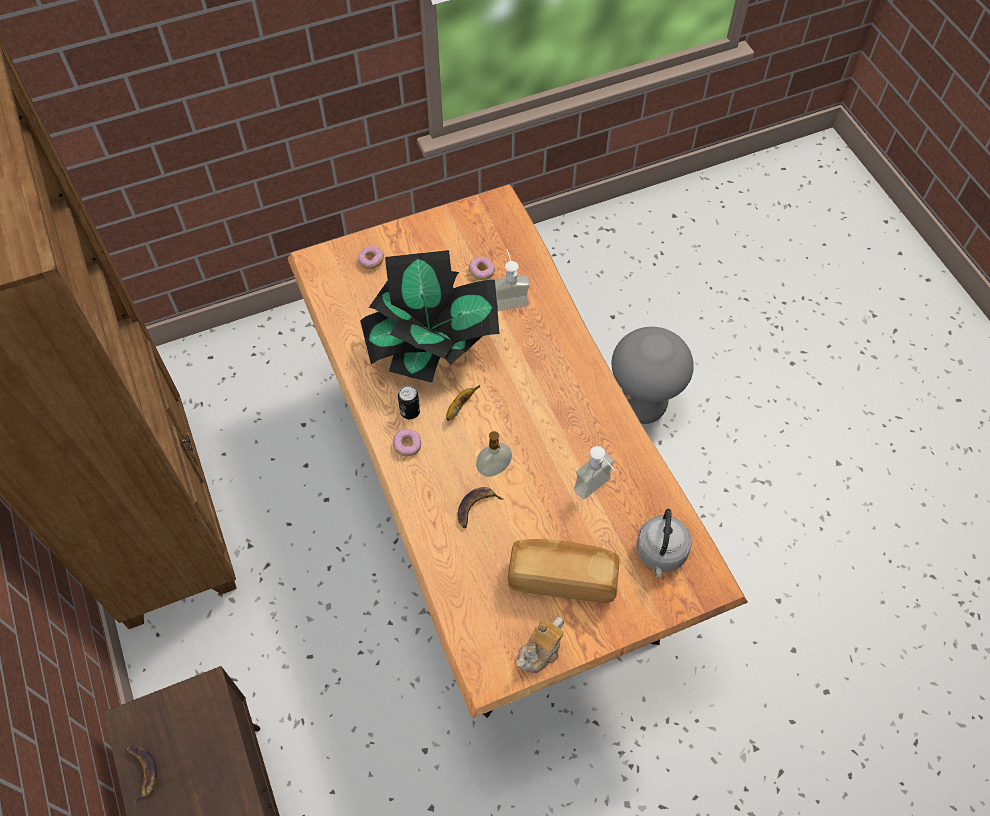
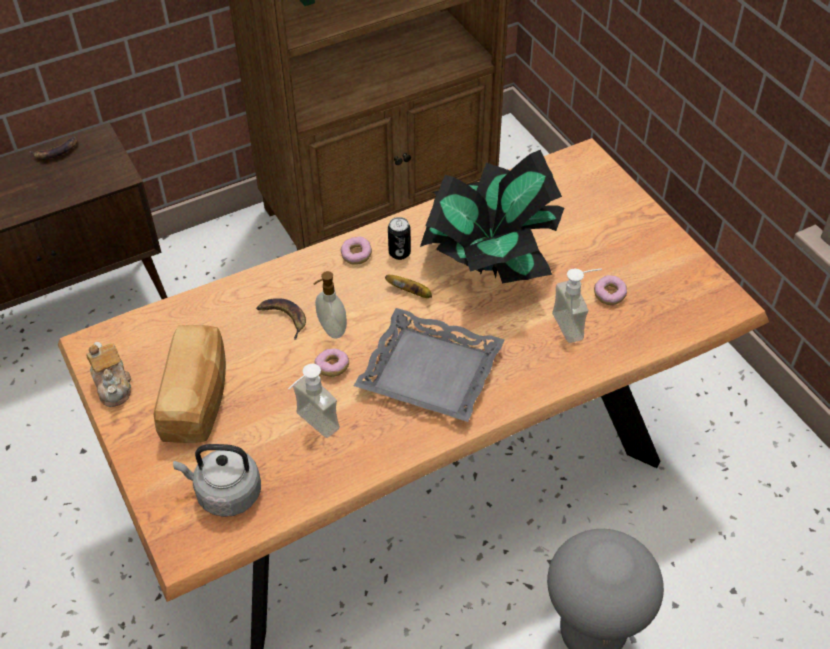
camera: 85 degrees right, 10 degrees down
(371, 261) = (597, 199): donut -> donut (332, 367)
(540, 651) = (113, 385): teapot -> teapot turned 150 degrees counterclockwise
(549, 401) = (429, 373): none -> grey tray

